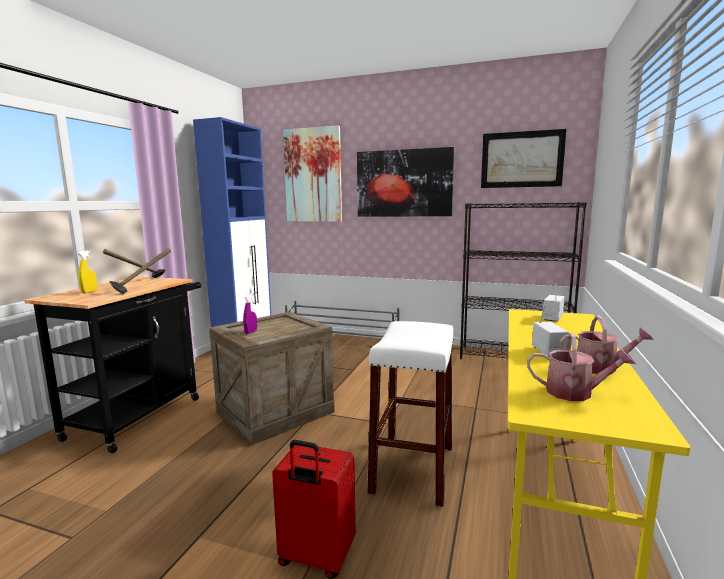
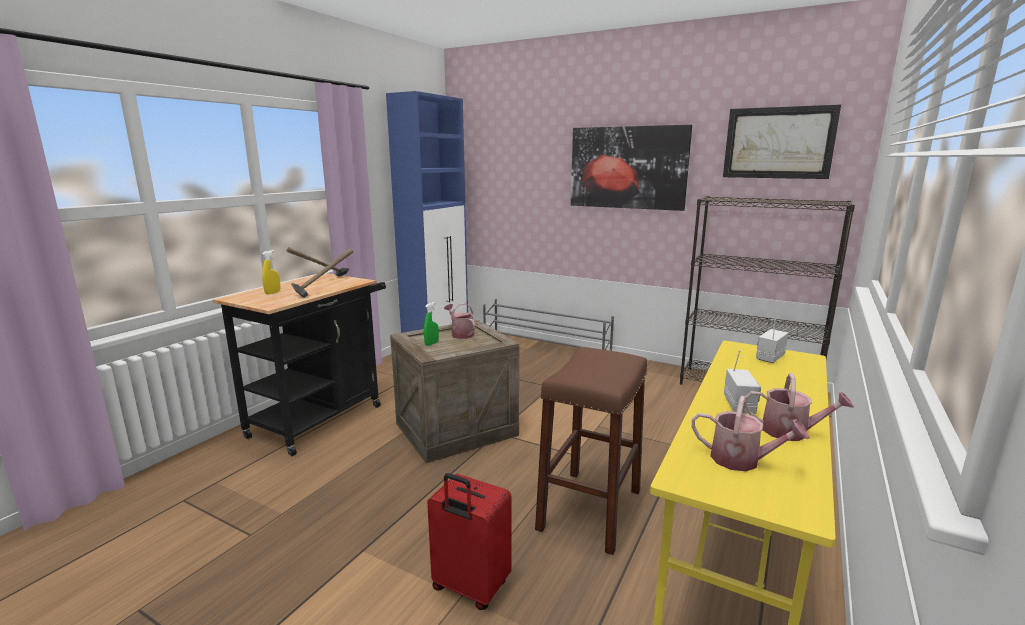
camera: 10 degrees right, 5 degrees up
(251, 332) = (431, 344): purple spray bottle -> green spray bottle
(276, 323) = (460, 334): none -> watering can
(313, 175) = (521, 154): picture -> none
(413, 469) = (590, 509): white stool -> brown stool

